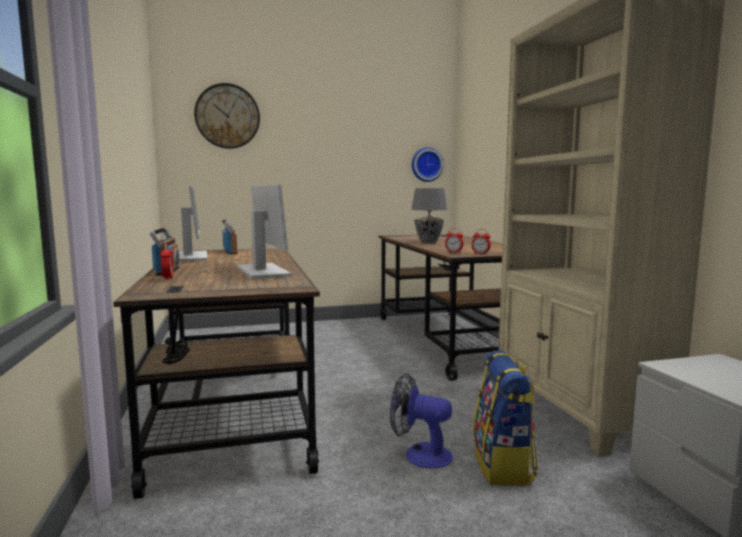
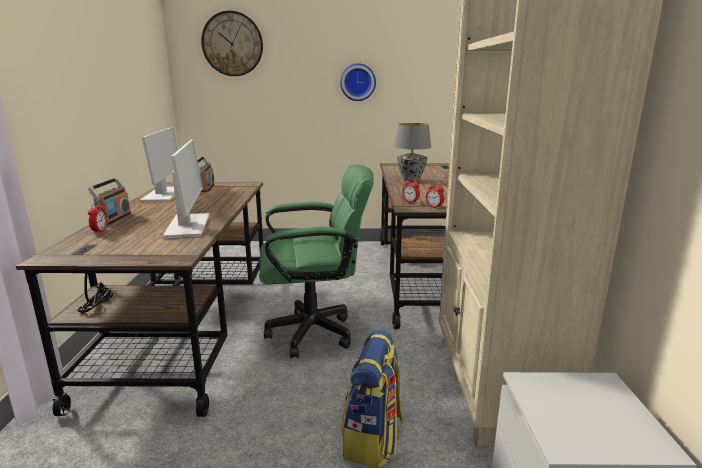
camera: 15 degrees right, 10 degrees up
(375, 391) = (316, 332): none -> green office chair
(419, 454) = (305, 412): fan -> none
(426, 164) = (435, 89): wall clock -> wall clock (358, 82)

